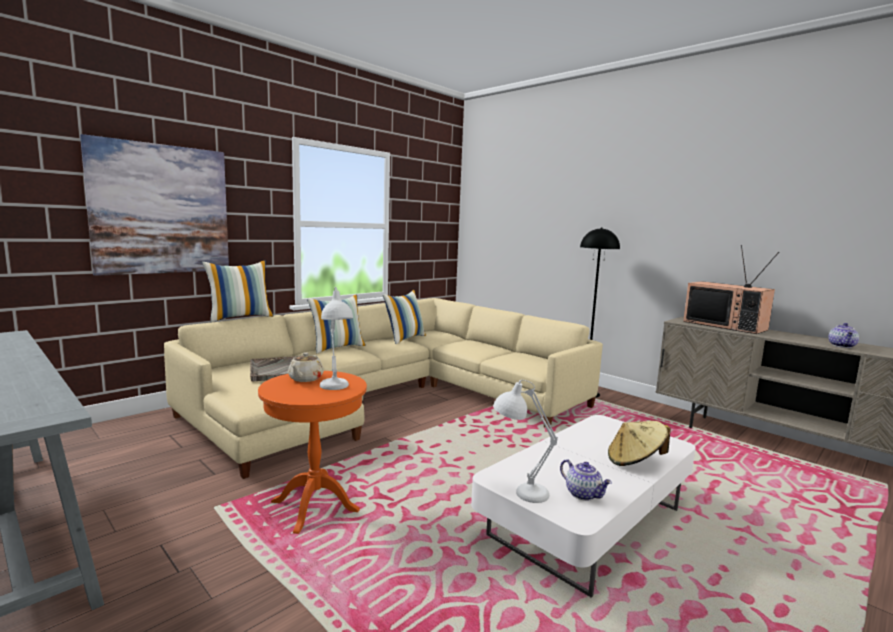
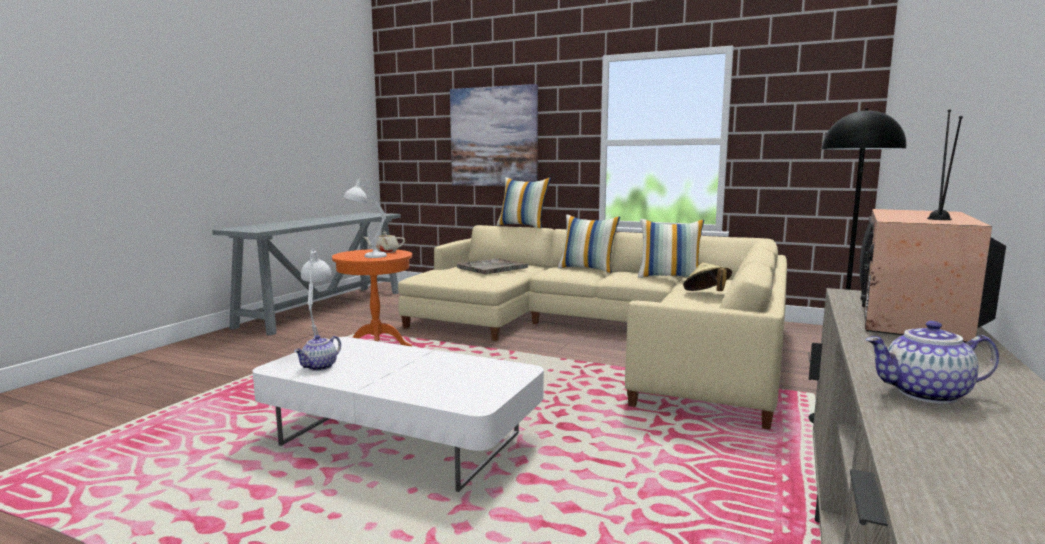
camera: 70 degrees right, 0 degrees up
(635, 461) = (405, 384): beige hat -> beige hat (706, 294)

